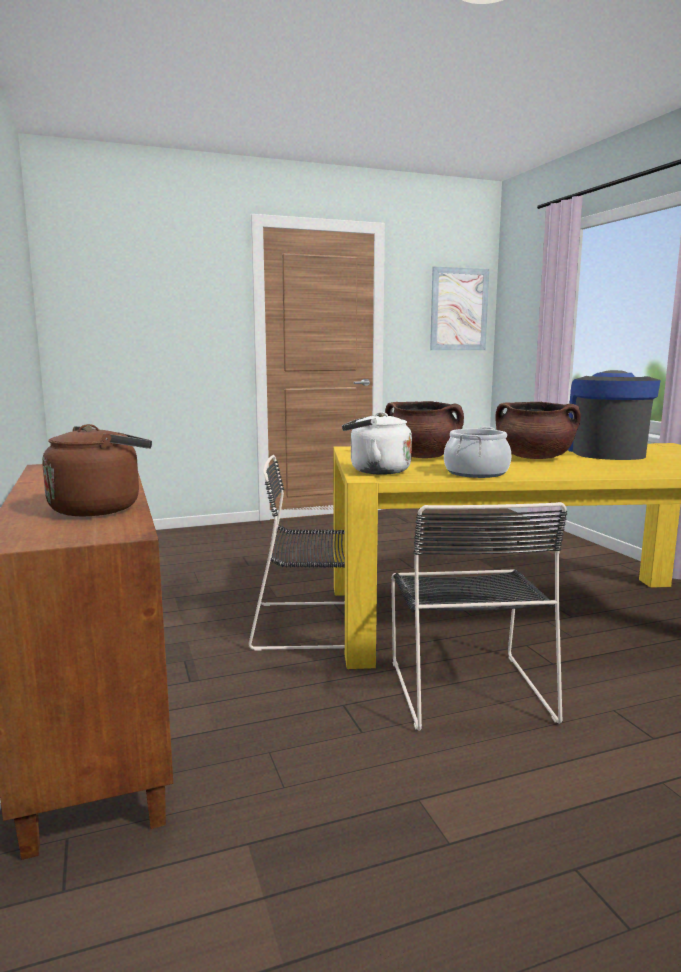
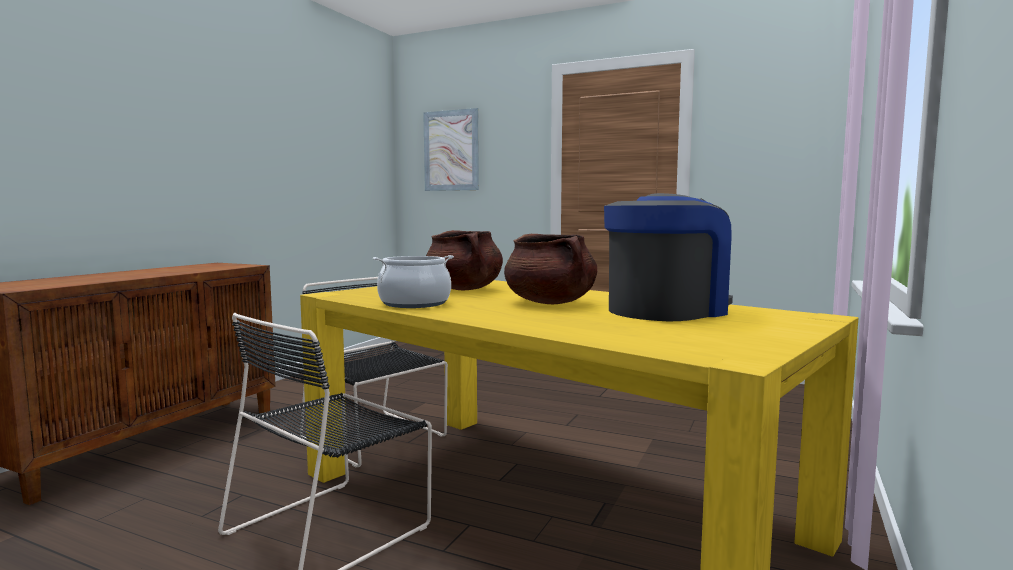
camera: 45 degrees right, 5 degrees down
(101, 508) = (86, 280): brown kettle -> none
(375, 471) = (362, 291): white kettle -> none
(459, 309) = (798, 137): picture -> picture (451, 150)

